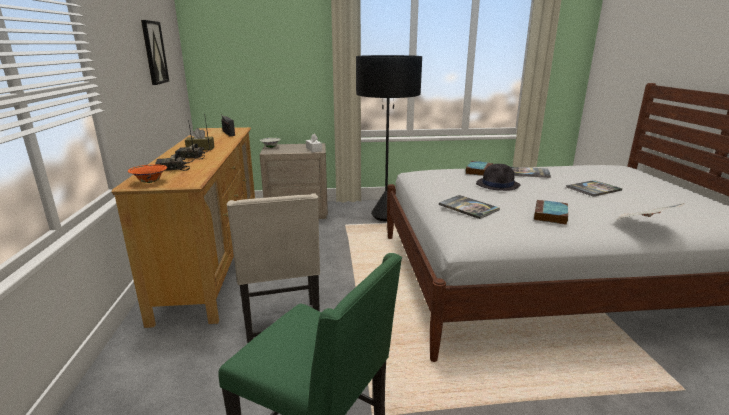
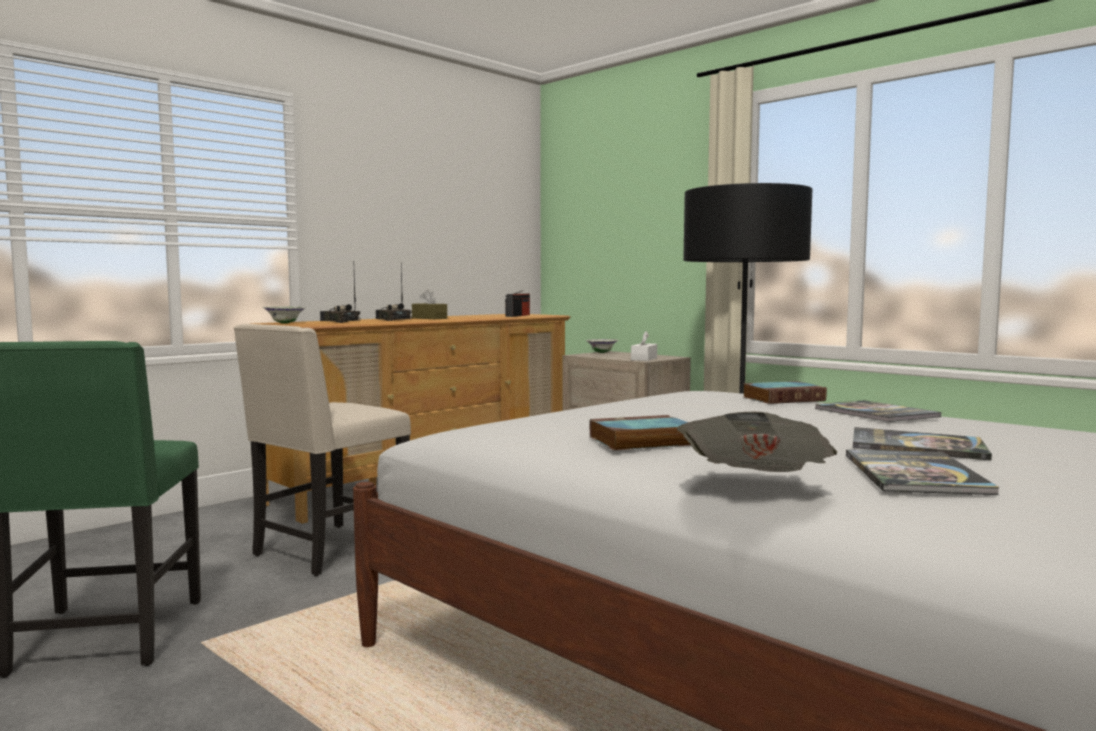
camera: 50 degrees right, 15 degrees down
(150, 182) = (284, 323): orange bowl -> white bowl
(154, 52) = (454, 207): picture -> none
(468, 207) = (566, 414): book -> book (915, 474)
(498, 185) = (732, 410): black hat -> none

